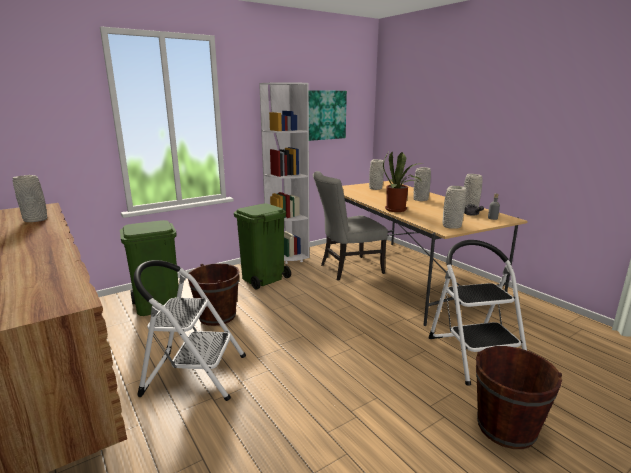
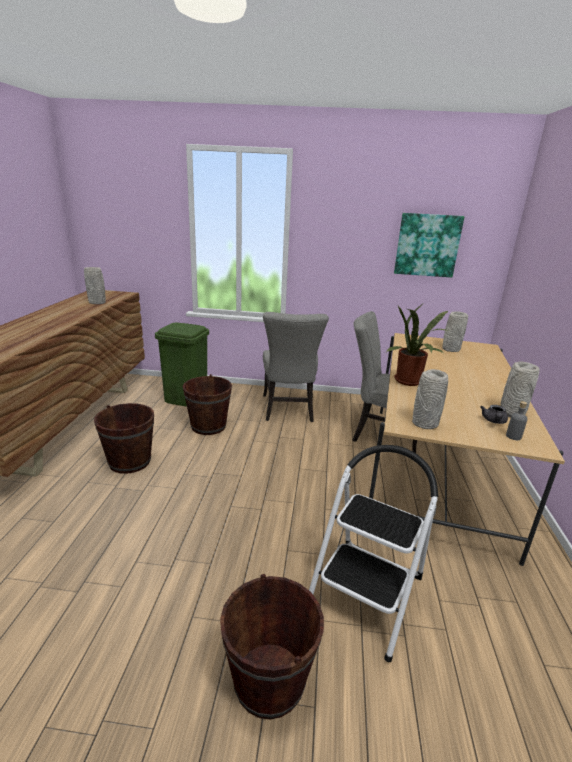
camera: 40 degrees right, 5 degrees up
(192, 375) = (130, 461): step ladder -> brown bucket
(263, 279) = (288, 410): green trash can -> grey chair
(288, 260) = (338, 401): white bookcase -> none
(420, 199) = (473, 379): grey vase -> none

